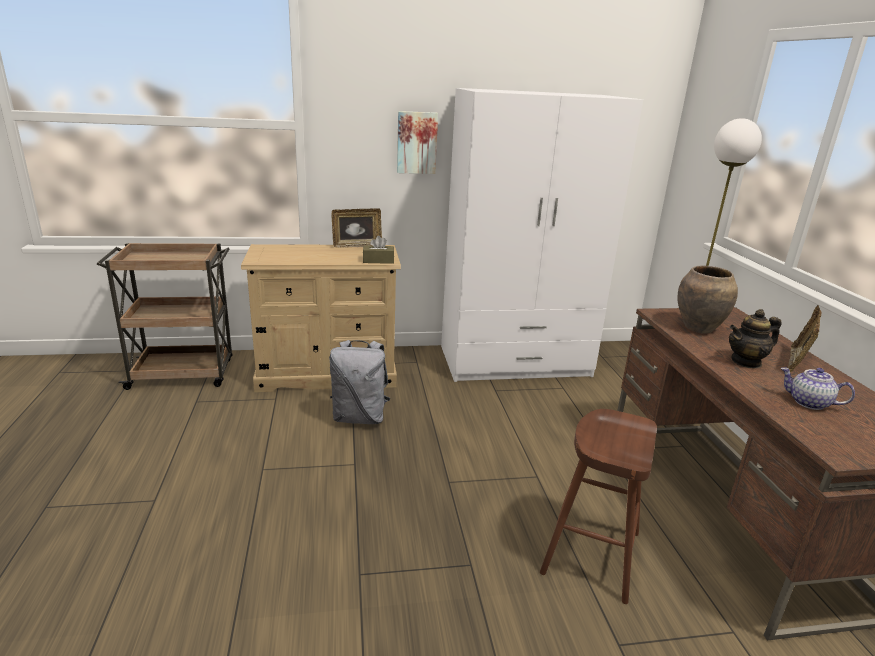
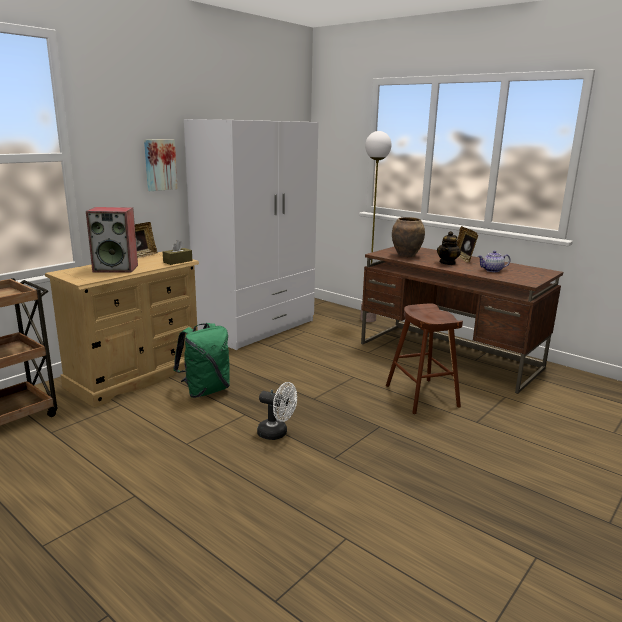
camera: 40 degrees left, 5 degrees down
(310, 254) = (116, 268): none -> speaker
(350, 505) = (277, 433): none -> white fan
(360, 417) = (205, 390): grey backpack -> green backpack

